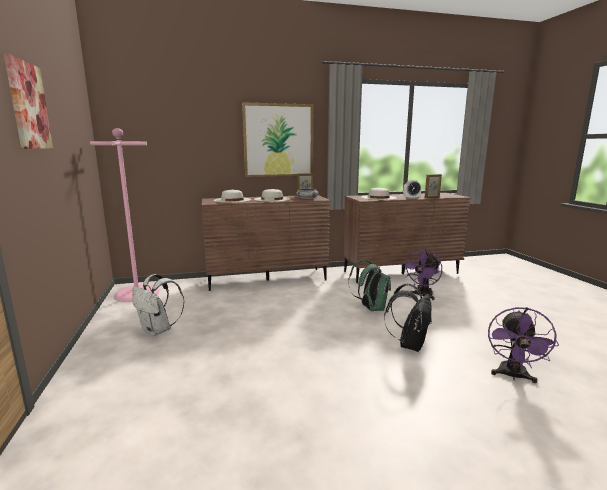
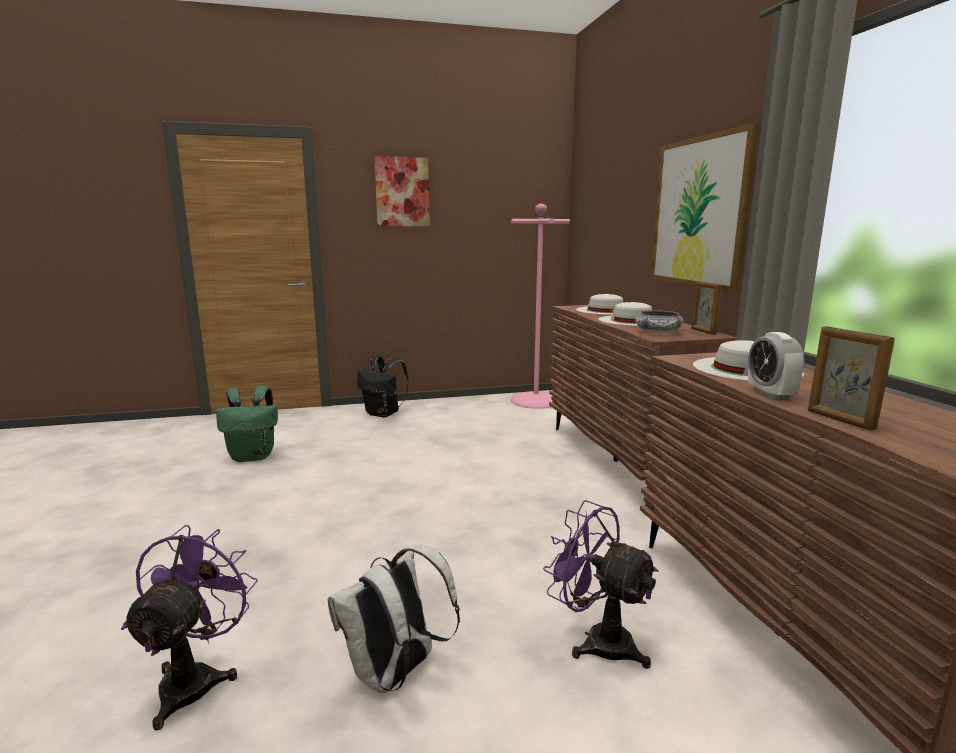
camera: 90 degrees right, 0 degrees up
(158, 330) = (439, 420): white backpack -> white backpack (395, 674)
(370, 308) = (507, 552): green backpack -> green backpack (253, 456)
(409, 344) = (355, 576): black backpack -> black backpack (384, 414)
(513, 376) = (196, 678): purple fan -> purple fan turned 75 degrees clockwise

